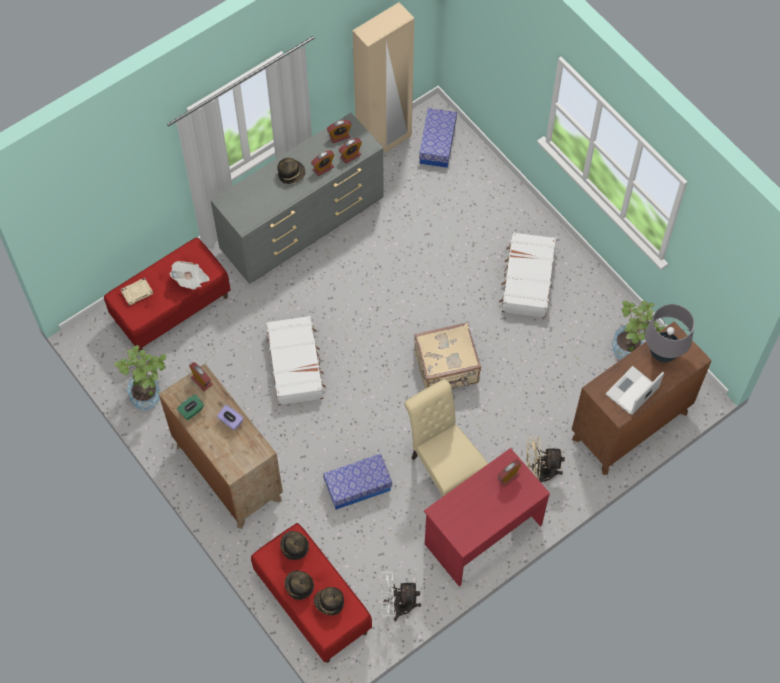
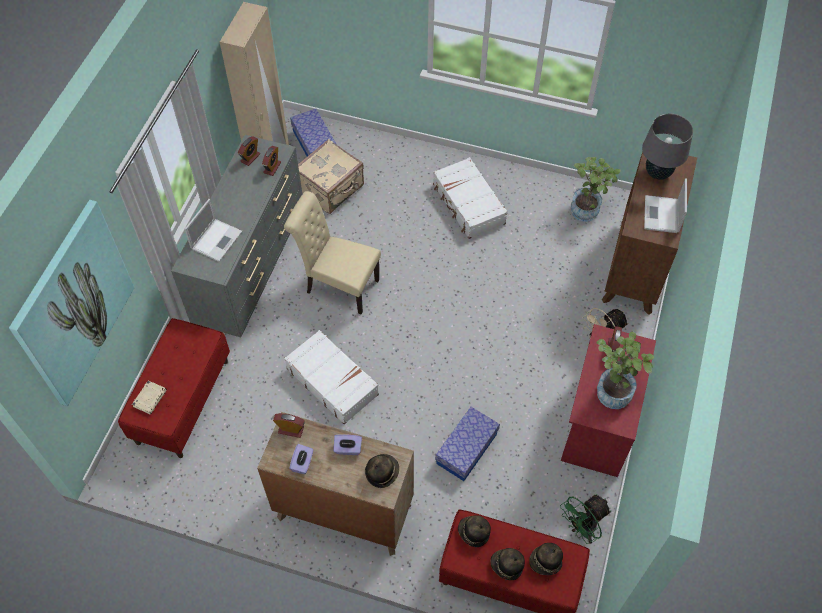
camera: 35 degrees left, 5 degrees down
(101, 192) = (73, 304): none -> picture
(149, 393) = (216, 488): potted plant -> potted plant (613, 389)
(190, 279) = (193, 357): newspaper -> none
(191, 411) = (302, 463): green tissue box -> purple tissue box
(262, 194) = (217, 239): none -> laptop
(291, 174) = (230, 209): hat -> hat (382, 472)
(323, 168) = (256, 189): alarm clock -> none
(397, 605) = (581, 528): white fan -> green fan
(443, 468) = (524, 388): beige chair -> beige chair (338, 285)
(447, 369) = (462, 308): beige suitcase -> beige suitcase (331, 189)

